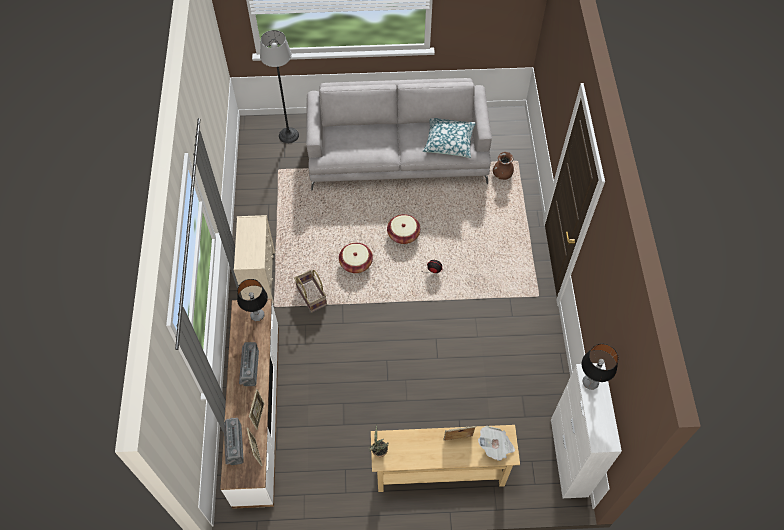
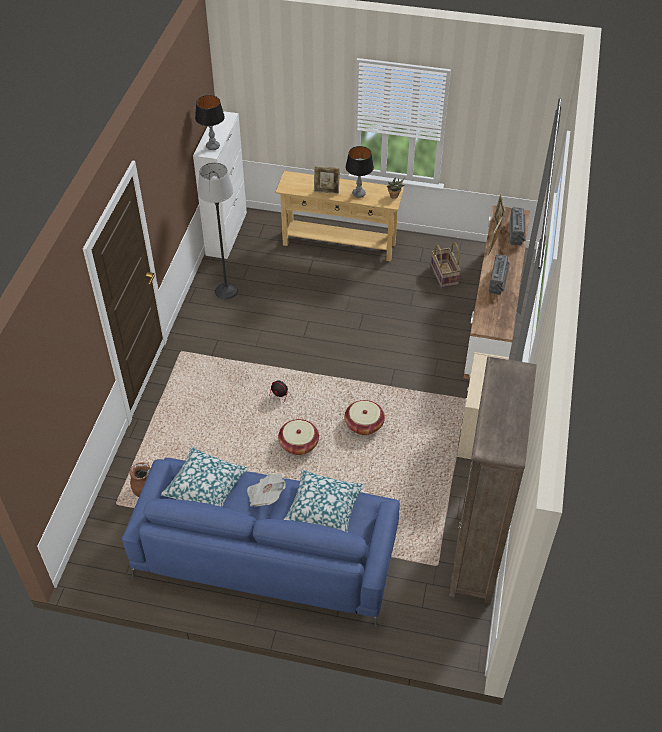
camera: 165 degrees left, 10 degrees down
(252, 182) = (475, 554): none -> brown bookcase
(257, 315) = (486, 321): table lamp -> table lamp (359, 194)
(289, 135) = (413, 618): floor lamp -> floor lamp (226, 291)
(311, 296) = (423, 401): basket -> basket (444, 275)
(360, 144) = (323, 509): none -> pillow
(398, 153) = (267, 551): grey sofa -> blue sofa
(495, 446) = (298, 182): newspaper -> newspaper (265, 496)

